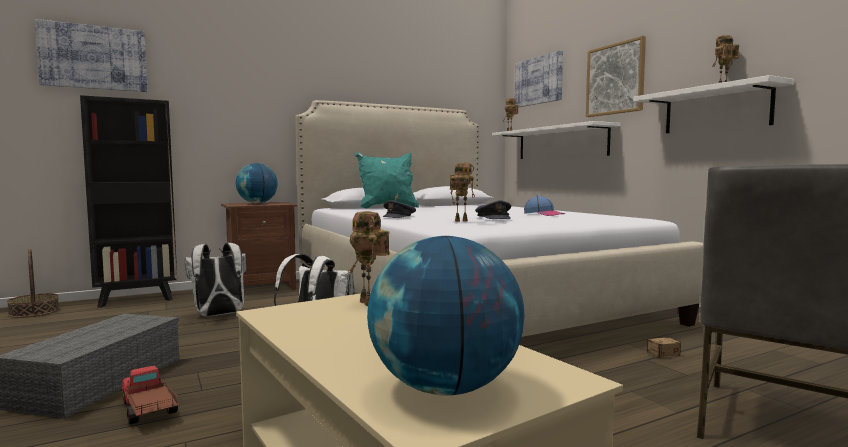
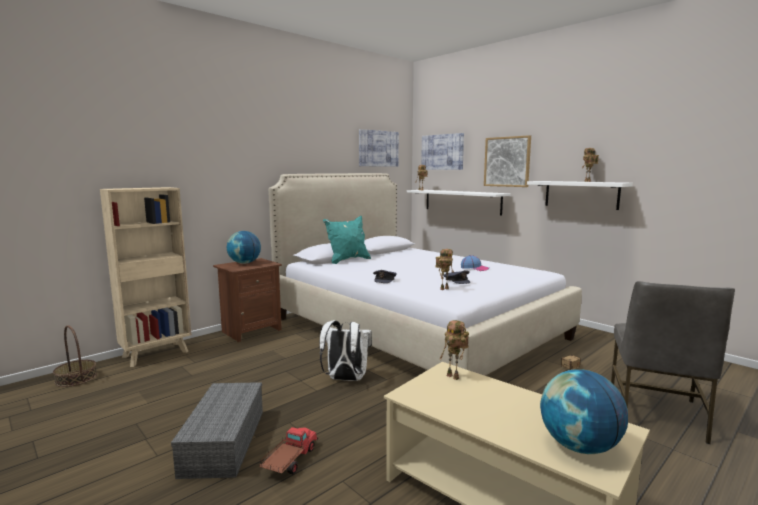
camera: 15 degrees left, 5 degrees up
(94, 57) = (104, 149): picture -> picture (378, 148)
(138, 299) = (157, 354): black bookcase -> beige bookcase
(148, 410) = (289, 460): toy truck -> toy truck turned 75 degrees clockwise
(219, 315) = (247, 364): white backpack -> none

